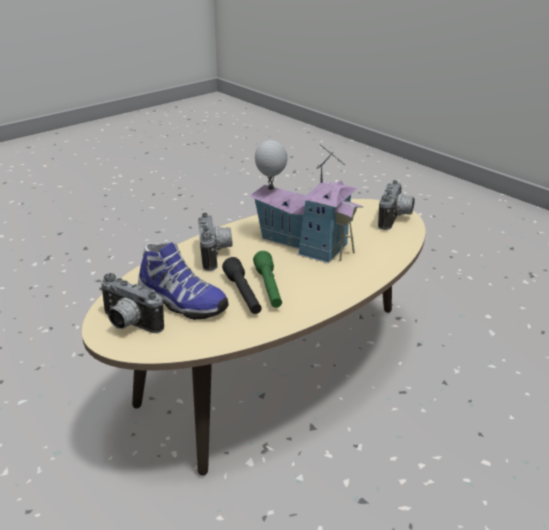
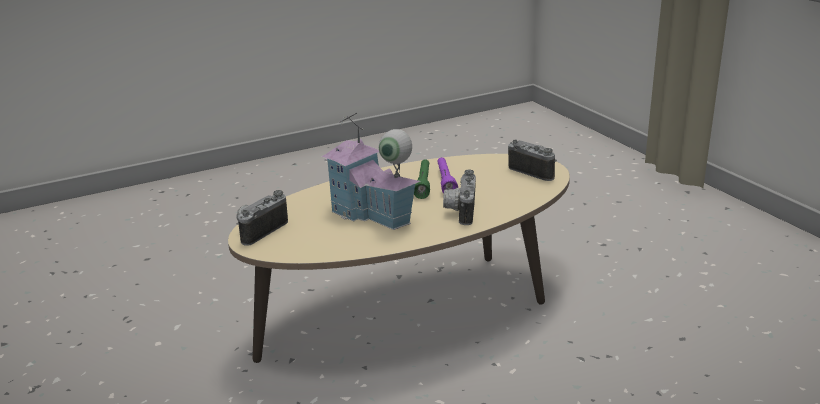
camera: 165 degrees left, 5 degrees down
(180, 302) = (496, 180): shoe -> none
(243, 294) = (445, 181): black flashlight -> purple flashlight

